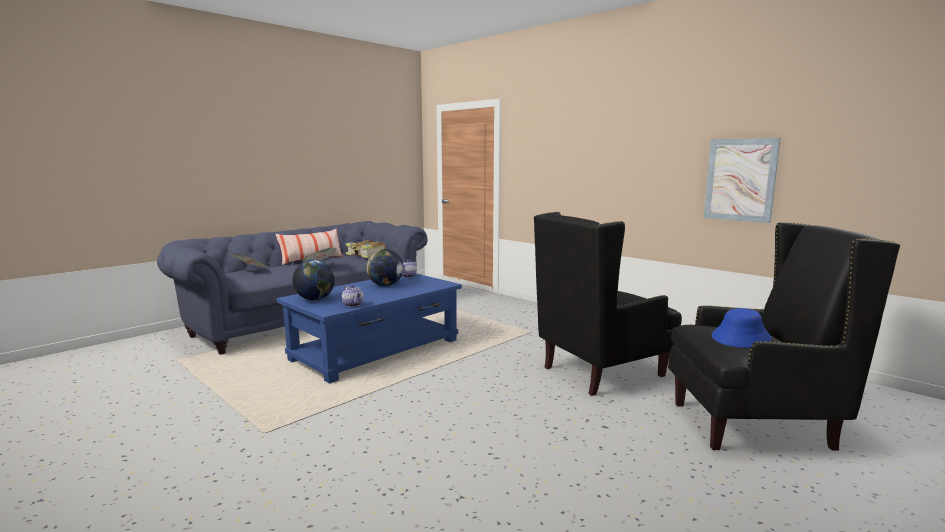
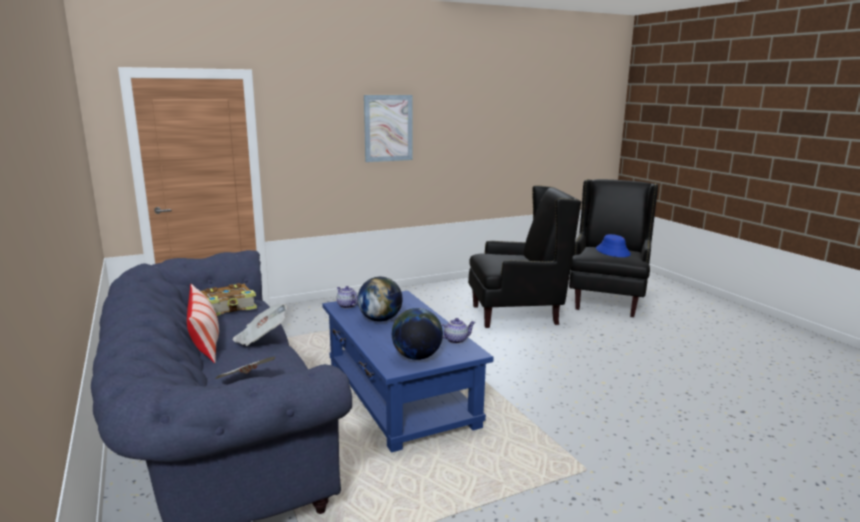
camera: 70 degrees left, 5 degrees up
(602, 372) = (516, 315): black armchair -> black armchair turned 90 degrees counterclockwise
(740, 180) = (497, 151): picture -> picture (388, 128)

